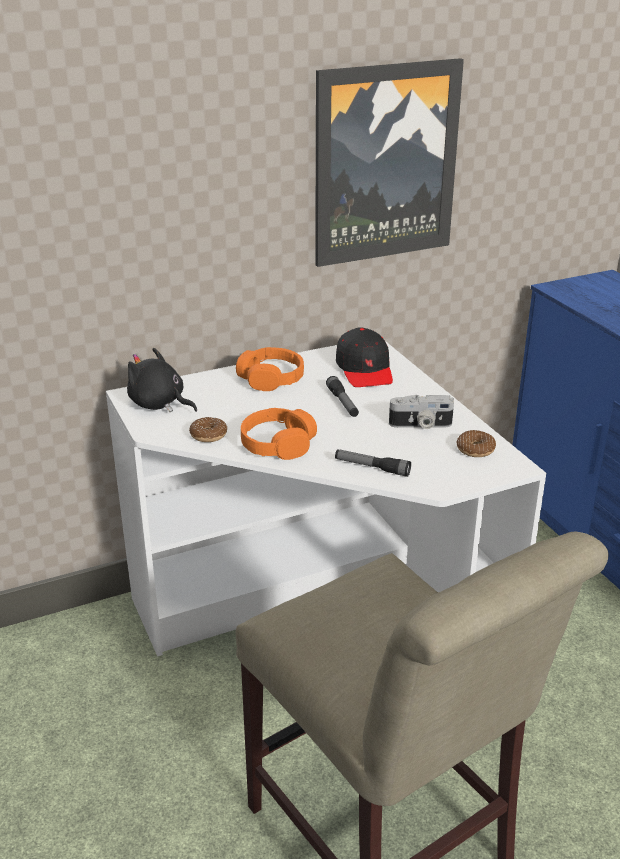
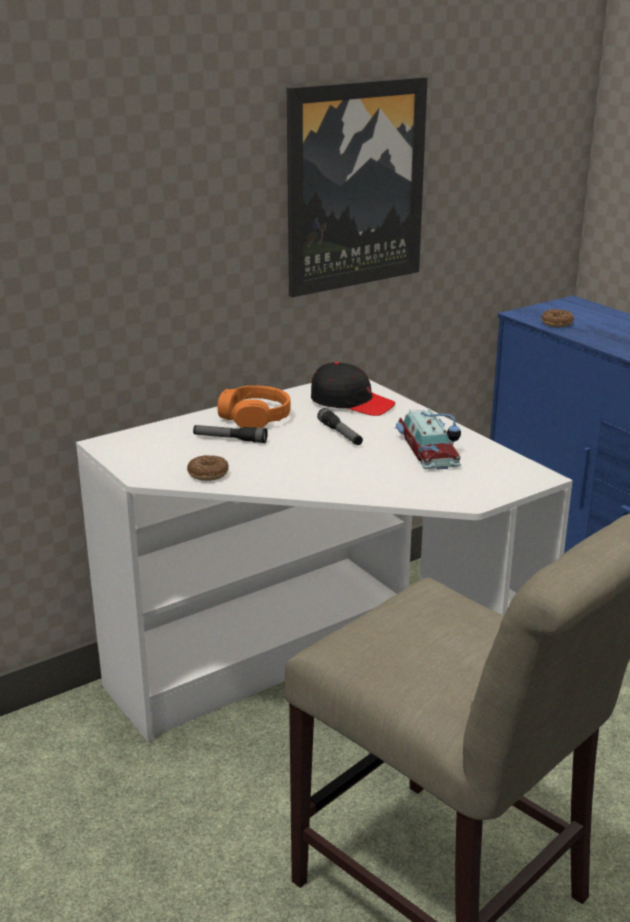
camera: 10 degrees left, 5 degrees down
(159, 404) = (142, 450): black plush toy -> none
(277, 444) = (286, 476): orange headphones -> none
(365, 369) = (351, 402): black cap -> black cap turned 45 degrees counterclockwise
(372, 468) = (394, 490): flashlight -> flashlight (230, 439)
(420, 425) = (429, 448): camera -> toy car
(475, 449) = (494, 465): donut -> donut (556, 323)

